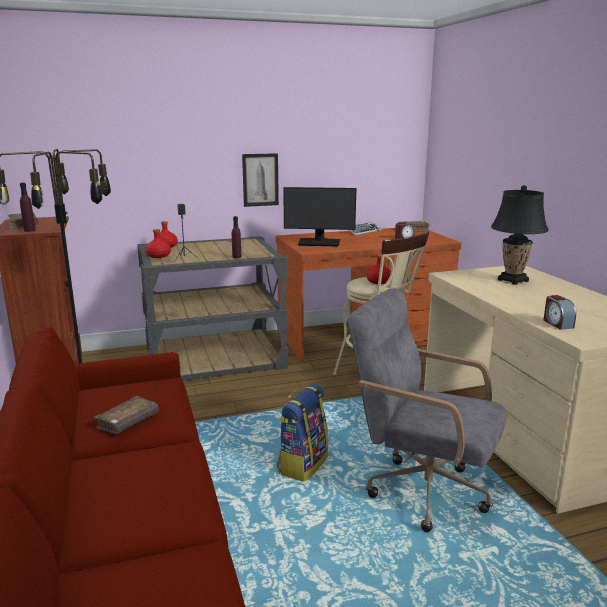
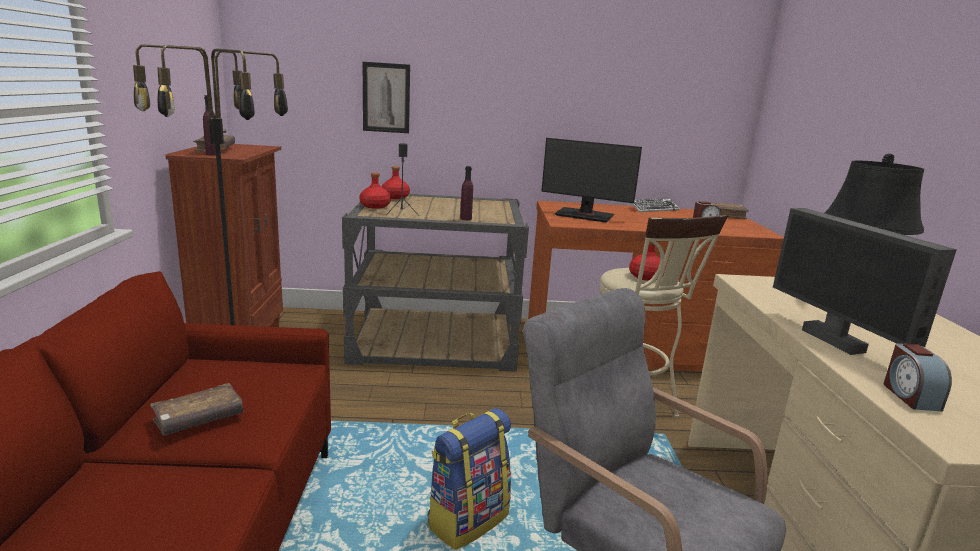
camera: 15 degrees right, 0 degrees up
(260, 180) = (525, 128): picture -> picture (386, 98)
(512, 302) = (834, 340): none -> monitor

